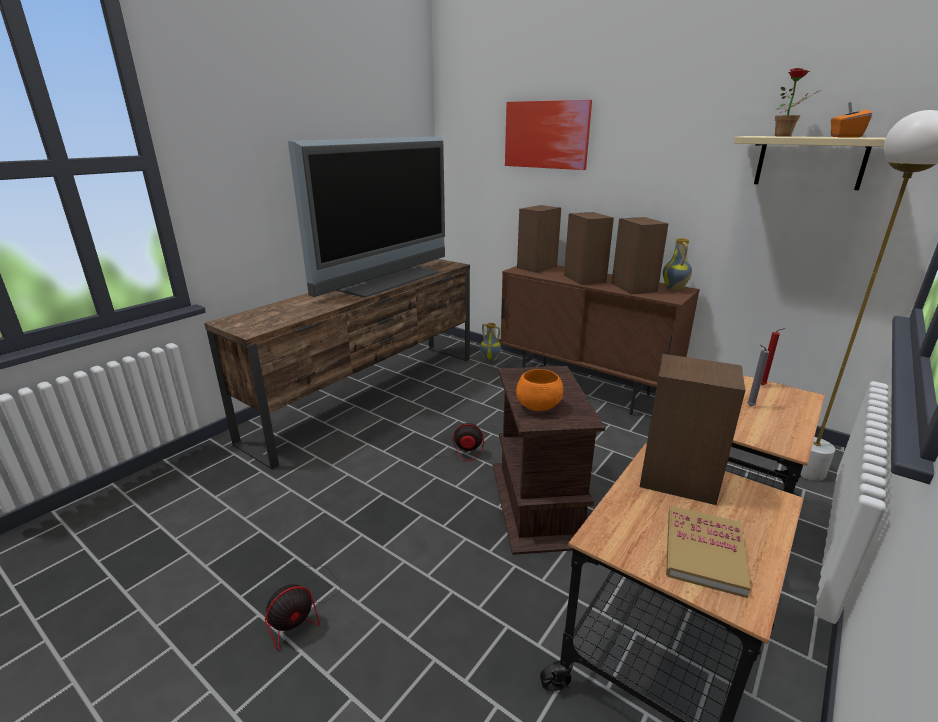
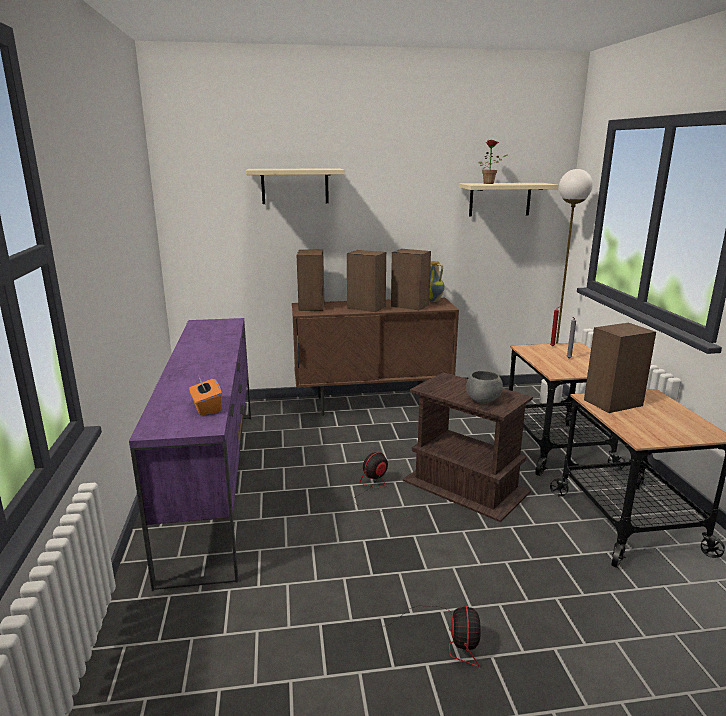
camera: 45 degrees left, 5 degrees down
(370, 395) = (214, 481): brown tv stand -> purple tv stand
(388, 280) = (208, 348): television -> none
(490, 359) = (269, 409): vase -> none
(539, 407) = (483, 401): orange bowl -> grey bowl
(546, 135) = (295, 186): picture -> beige shelf
(704, 552) = (674, 424): book -> none
(844, 137) = (523, 183): orange tissue box -> orange tissue box (206, 408)

